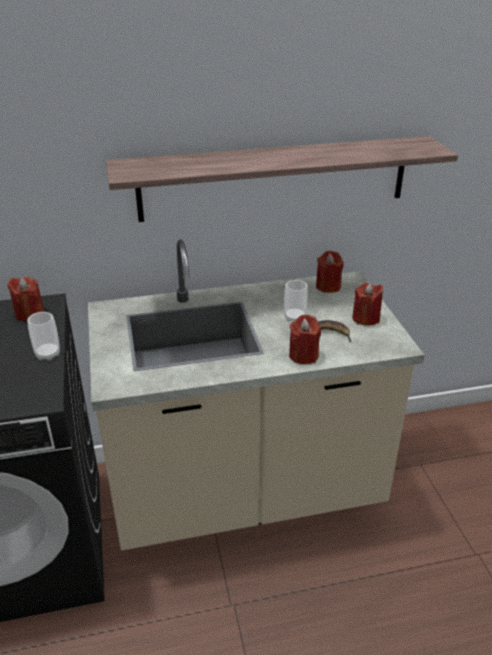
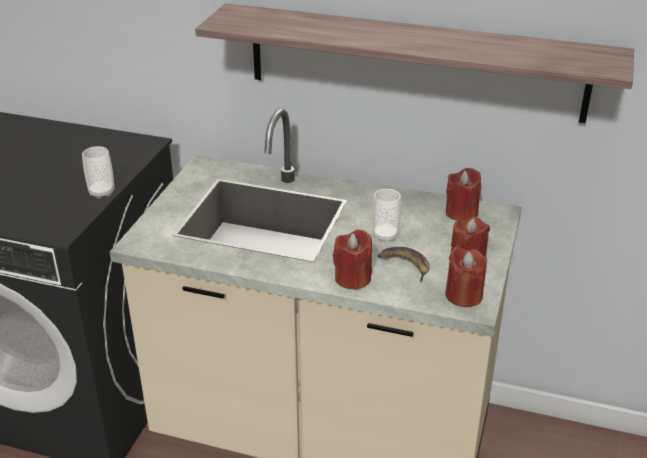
camera: 30 degrees right, 0 degrees up
(29, 313) = (122, 149): red candle -> red candle (463, 295)

